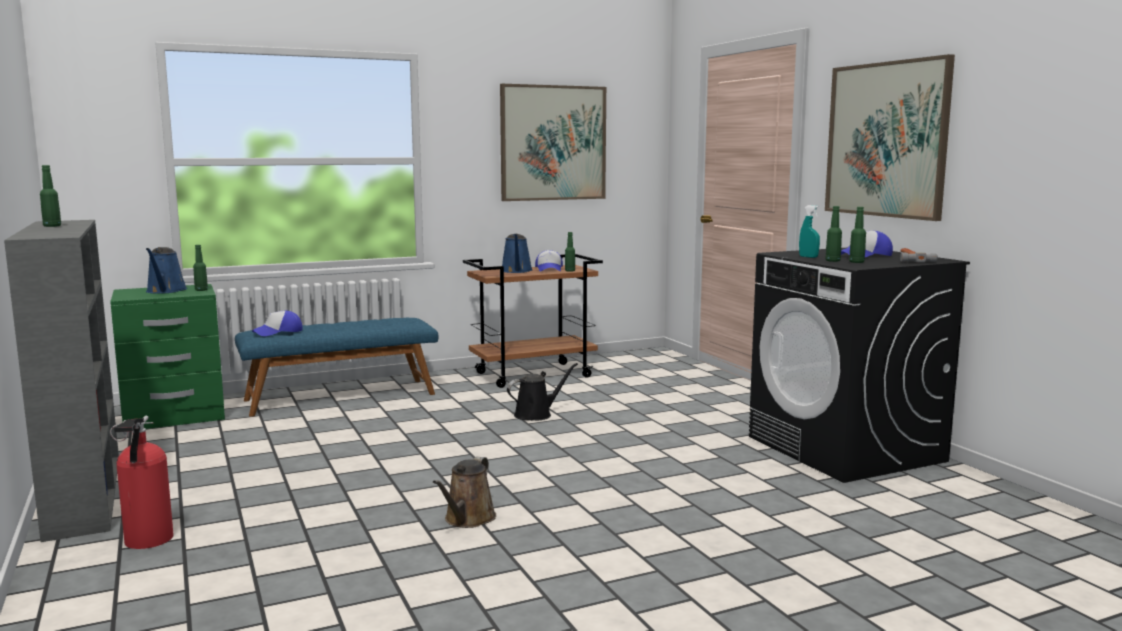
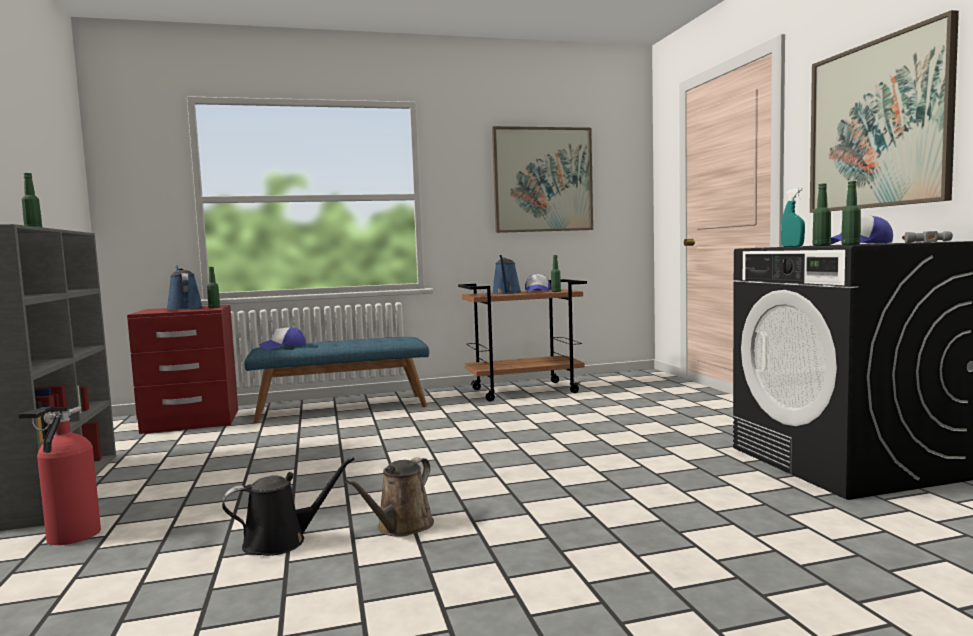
camera: 10 degrees right, 5 degrees down
(165, 291) = (184, 308): blue watering can -> blue watering can turned 150 degrees clockwise
(174, 416) = (191, 422): green nightstand -> red nightstand
(536, 414) = (515, 424): black watering can -> black watering can (281, 541)

